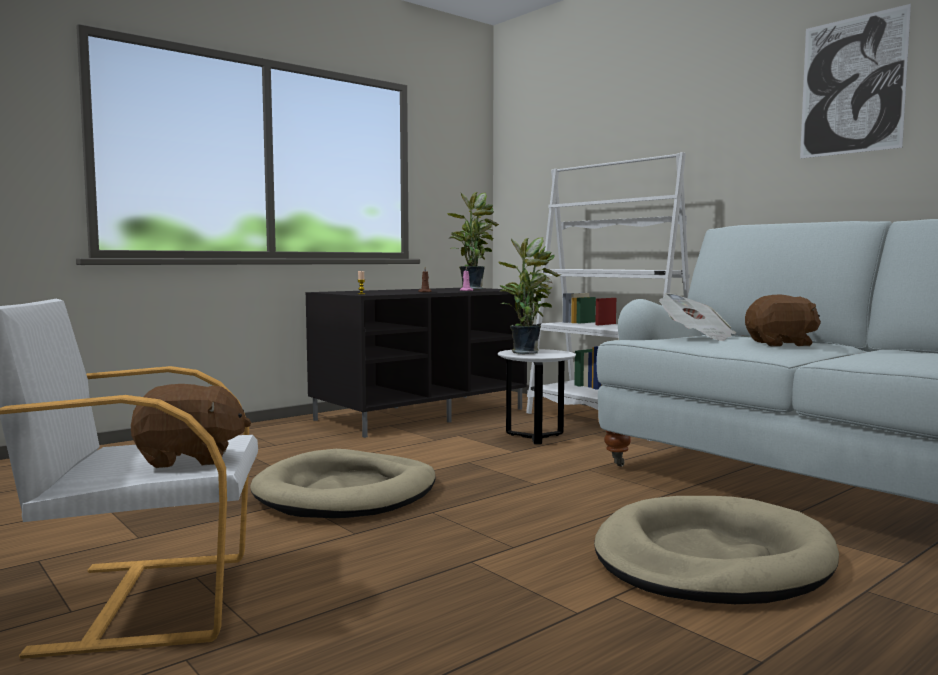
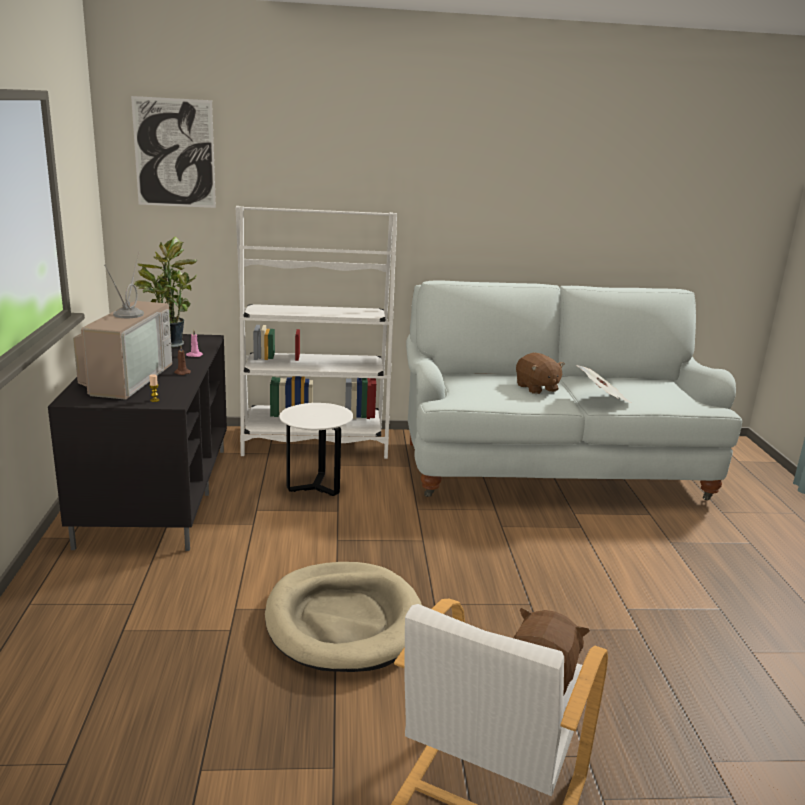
camera: 55 degrees left, 15 degrees up
(385, 291) = (126, 378): none -> television
(526, 352) = (307, 416): potted plant -> none
(697, 337) = (486, 391): newspaper -> newspaper (602, 398)
(711, 559) = (604, 556): beige dog bed -> none
(781, 344) = (536, 388): brown plush toy -> brown plush toy turned 120 degrees clockwise
(852, 85) = (512, 171): picture -> picture (174, 153)

